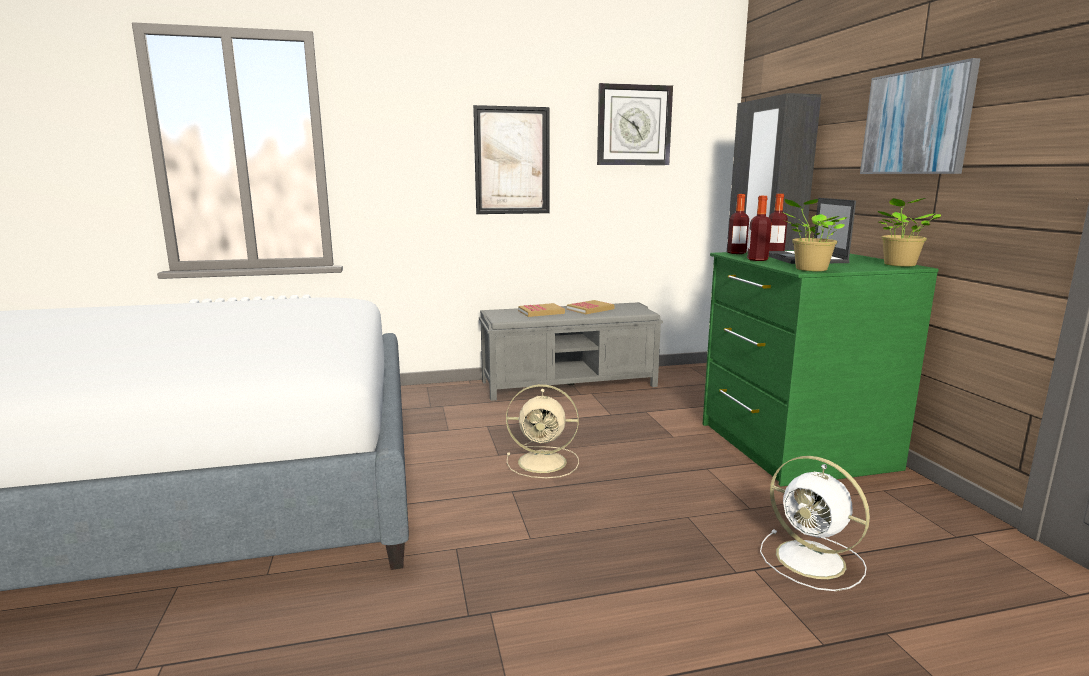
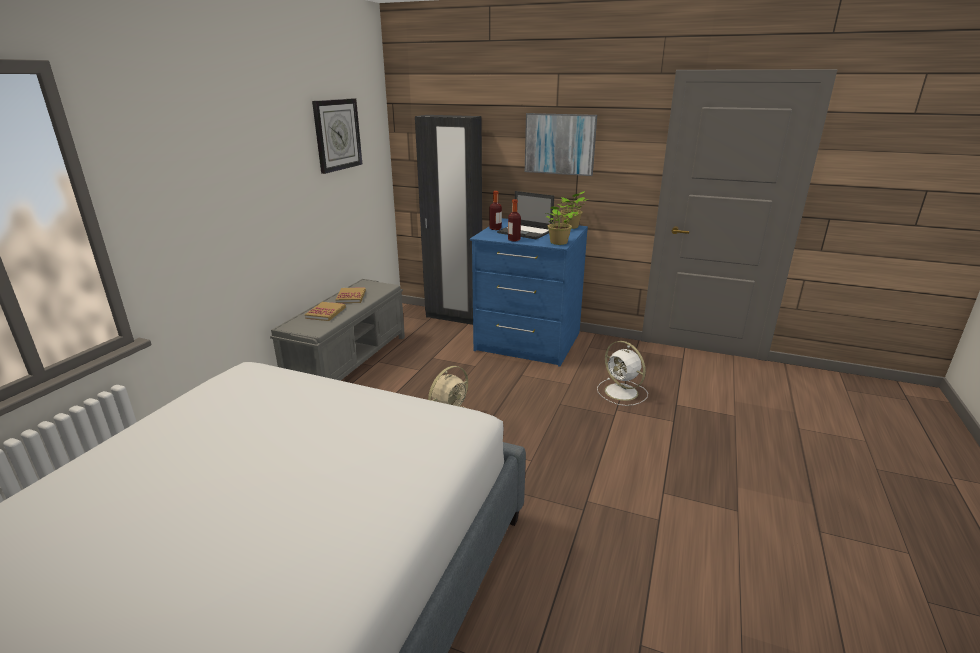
camera: 55 degrees left, 10 degrees up
(512, 161) = (266, 183): picture -> none
(736, 253) = (484, 235): bottle -> none
(792, 446) = (527, 342): green dresser -> blue dresser
(813, 560) = (622, 392): white fan -> white fan turned 60 degrees clockwise

